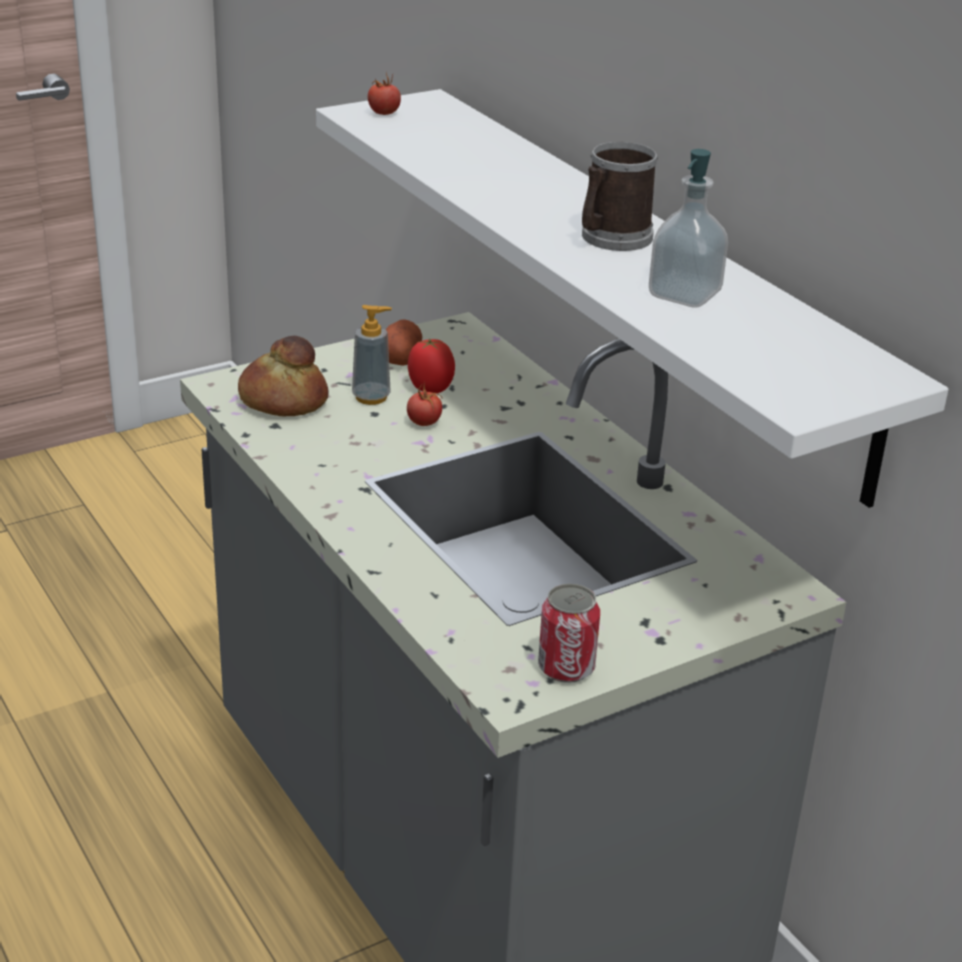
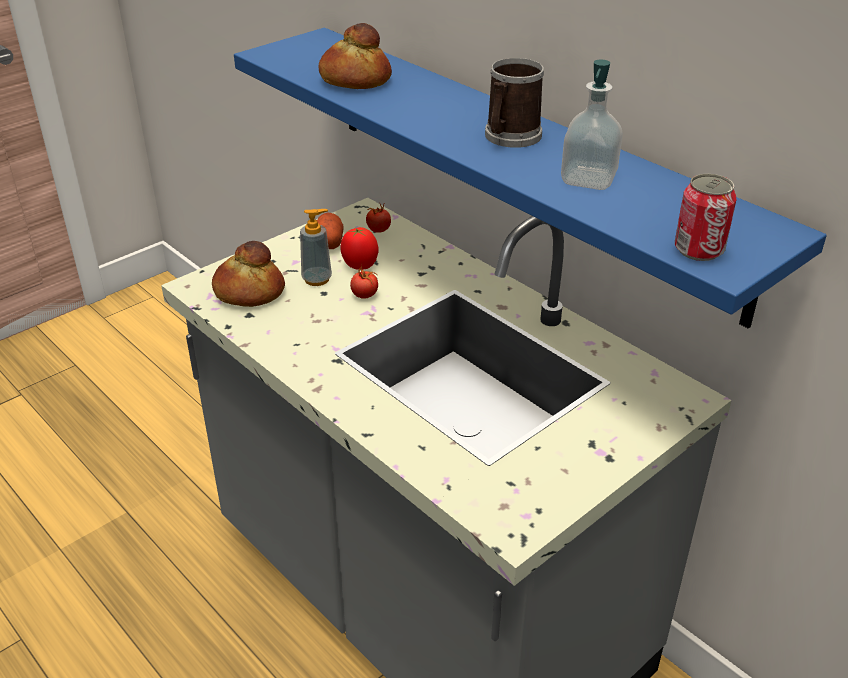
camera: 10 degrees left, 5 degrees up
(384, 113) = (289, 52): tomato -> tomato (378, 230)
(451, 153) = (355, 79): none -> bread
(566, 667) = (547, 496): can -> can (698, 250)
(641, 277) = (522, 162): white shelf -> blue shelf

